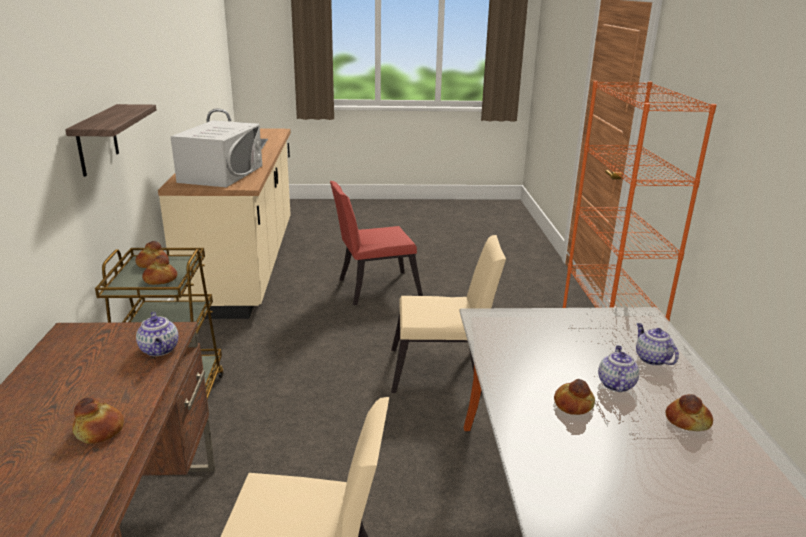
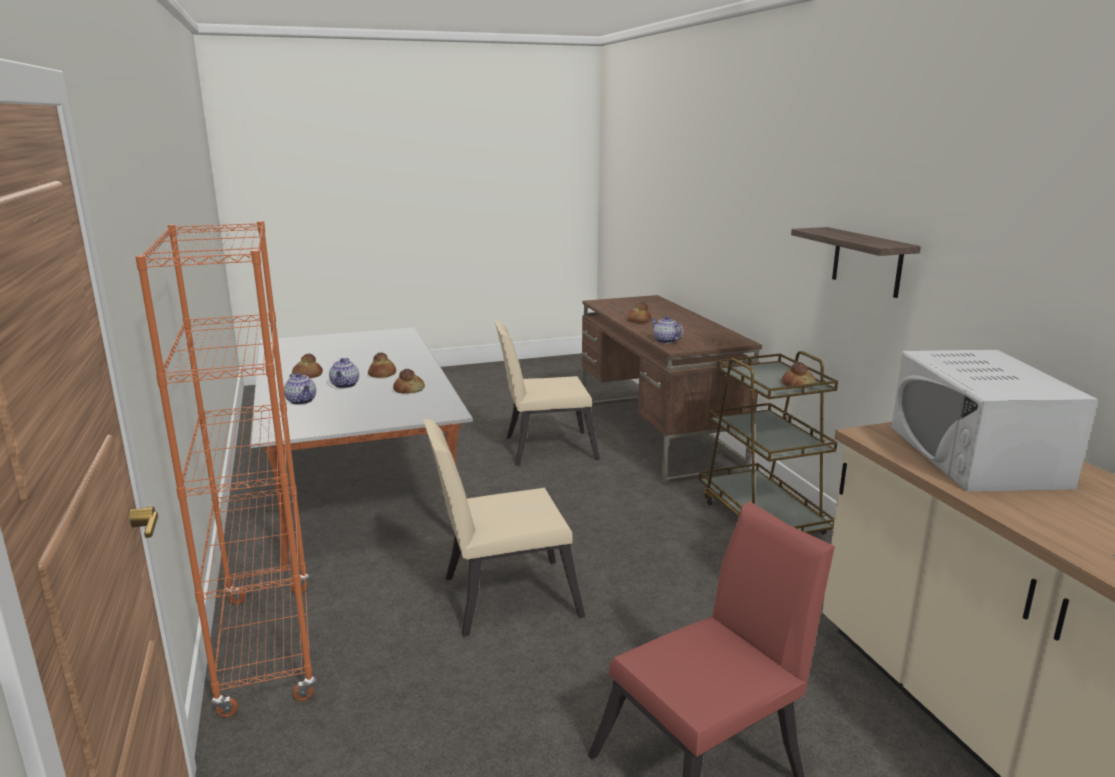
camera: 165 degrees right, 5 degrees down
(160, 280) = (759, 375): bread -> bread (409, 389)

